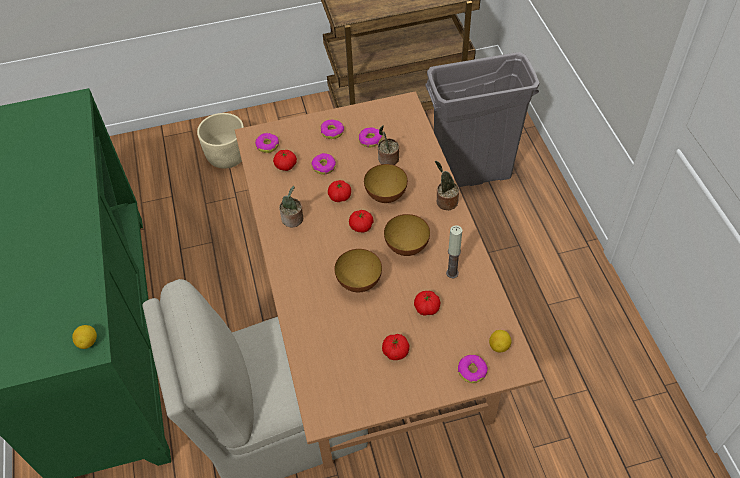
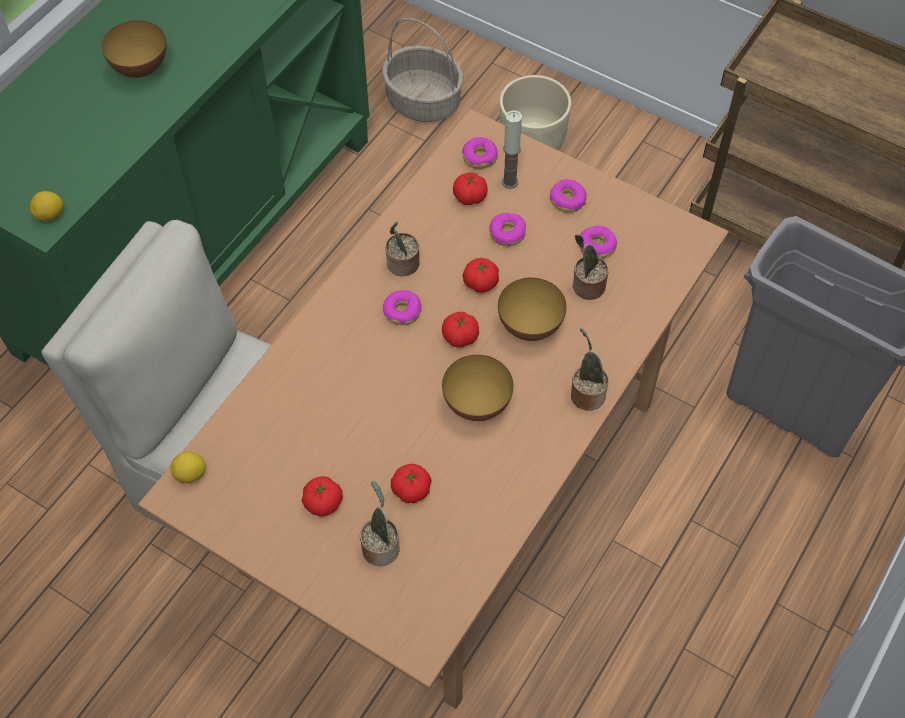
camera: 45 degrees right, 5 degrees up
(148, 180) = (422, 102): none -> basket
(359, 282) = (380, 395): bowl -> bowl (141, 69)
(445, 344) = (380, 546): none -> potted plant
(452, 273) = (486, 479): candle -> candle (509, 182)
(472, 371) = (369, 600): donut -> donut (402, 311)
(499, 346) = (430, 605): lemon -> lemon (190, 474)

